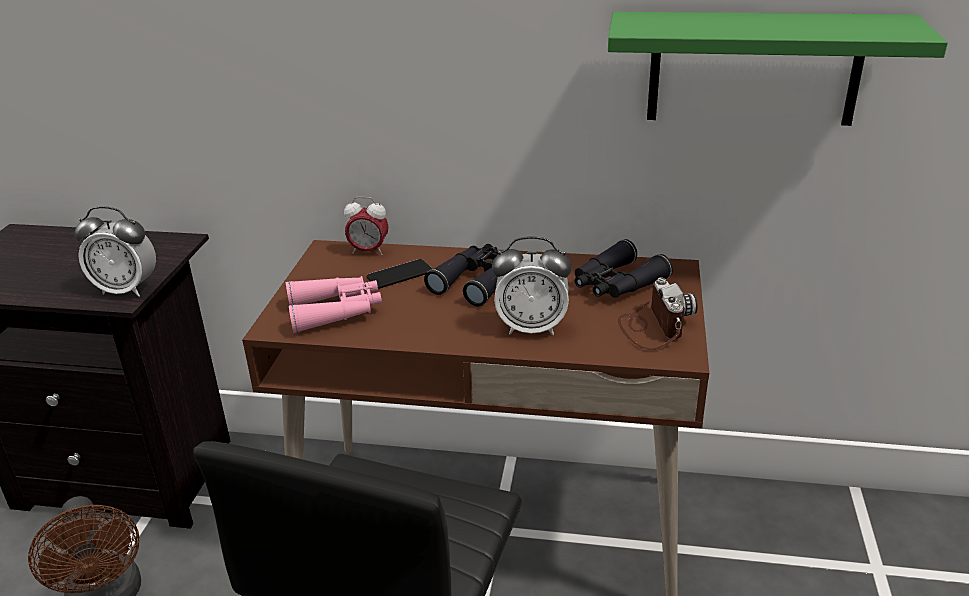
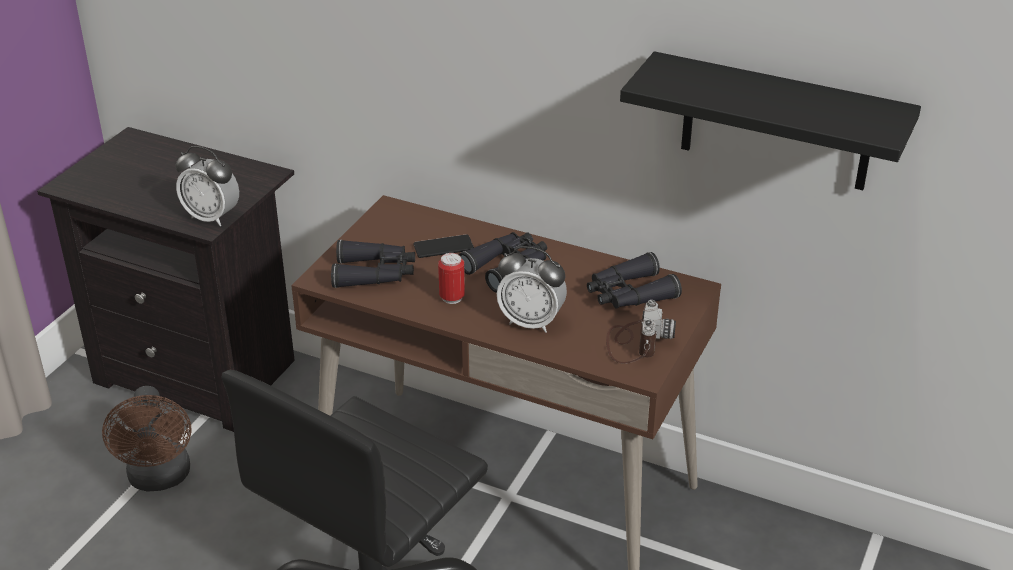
camera: 15 degrees right, 5 degrees up
(336, 311) = (375, 273): pink binoculars -> black binoculars
(368, 251) = (426, 217): alarm clock -> none
(433, 320) = (452, 298): none -> can
(753, 68) = (776, 123): green shelf -> black shelf

